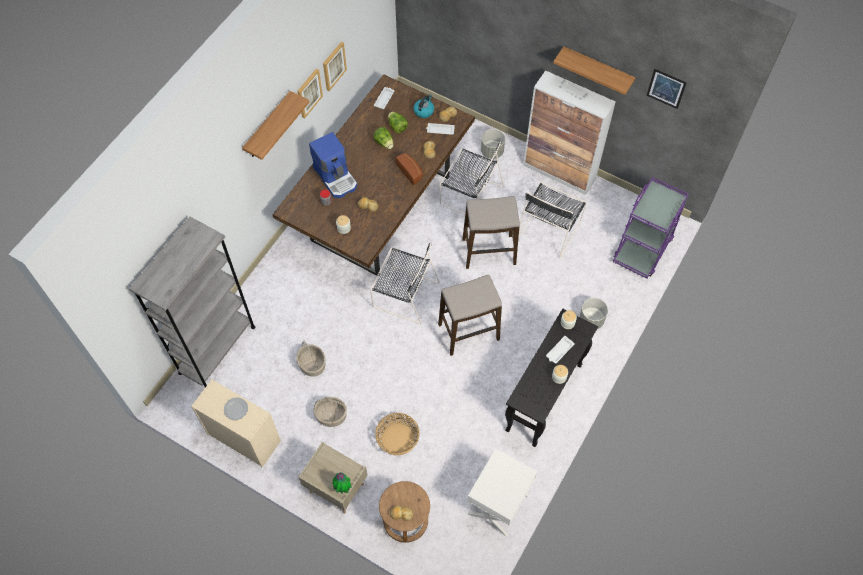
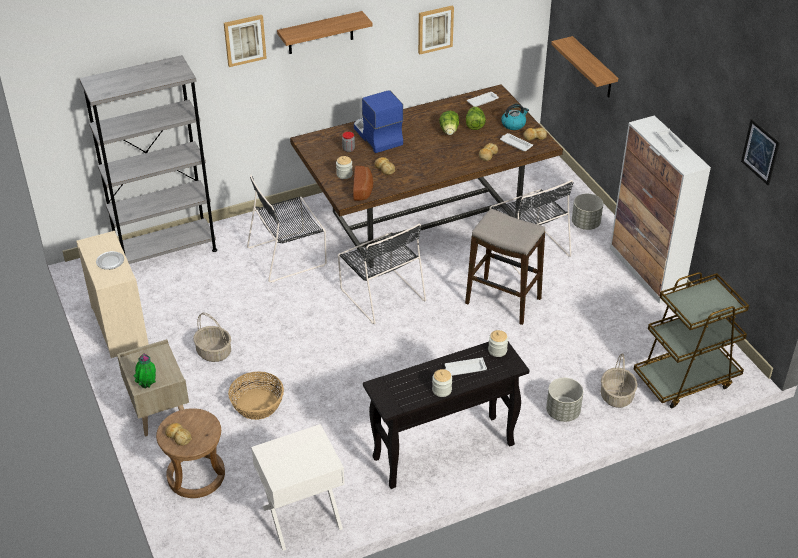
camera: 35 degrees right, 20 degrees down
(309, 93) = (390, 36): picture -> picture (244, 40)
(312, 364) = (237, 304): basket -> basket (616, 396)
(336, 177) = (377, 136): coffee machine -> coffee machine turned 150 degrees clockwise
(410, 171) = (453, 161): bread -> bread (363, 189)
(469, 332) = (416, 356): stool -> none
(549, 228) = (589, 313): black chair -> black chair (289, 255)
(597, 70) = (701, 120): shelf -> shelf (593, 68)
(643, 248) = (685, 379): purple cart -> brown cart

